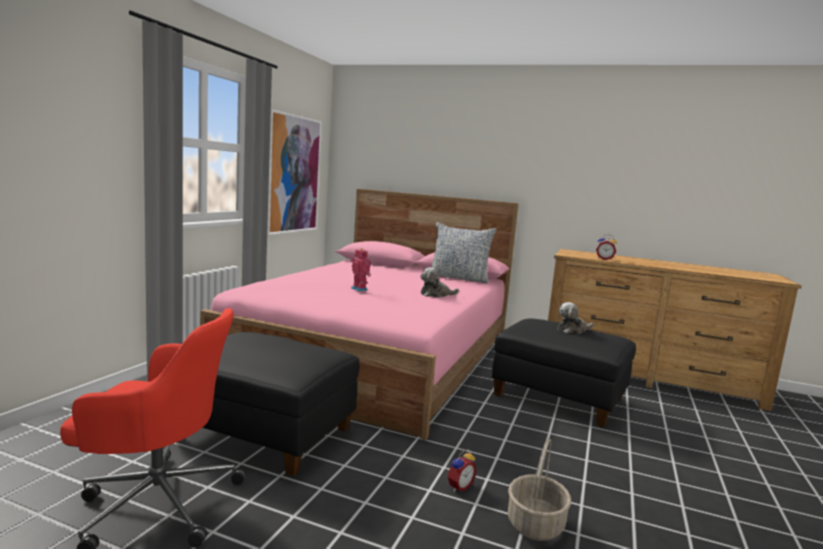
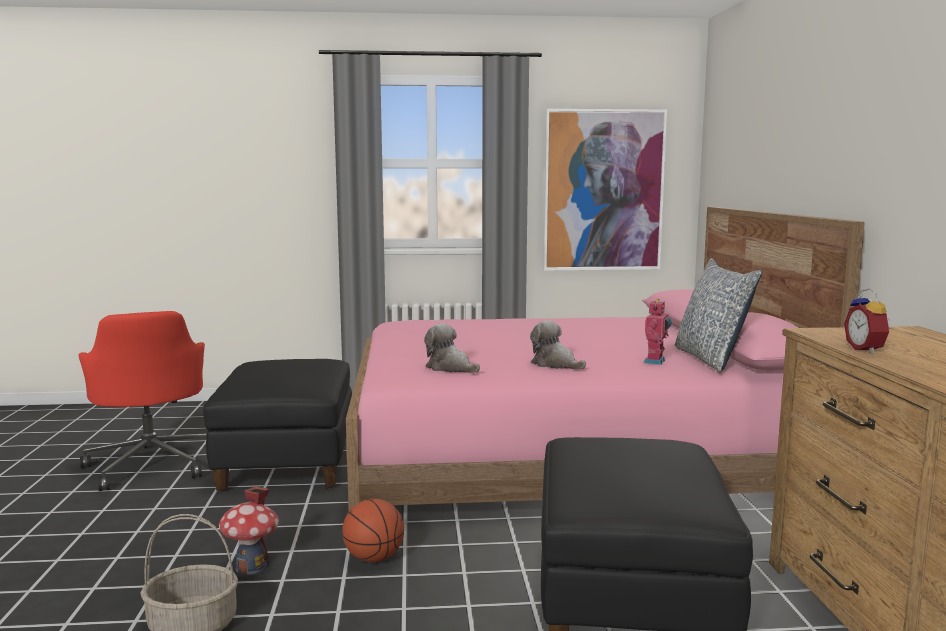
camera: 65 degrees right, 0 degrees up
(360, 289) = (493, 341): toy robot -> toy robot (656, 361)
(458, 486) = (251, 566): alarm clock -> toy house
(477, 443) = (373, 558): none -> basketball
(572, 330) = (650, 470): plush toy -> plush toy (450, 368)

